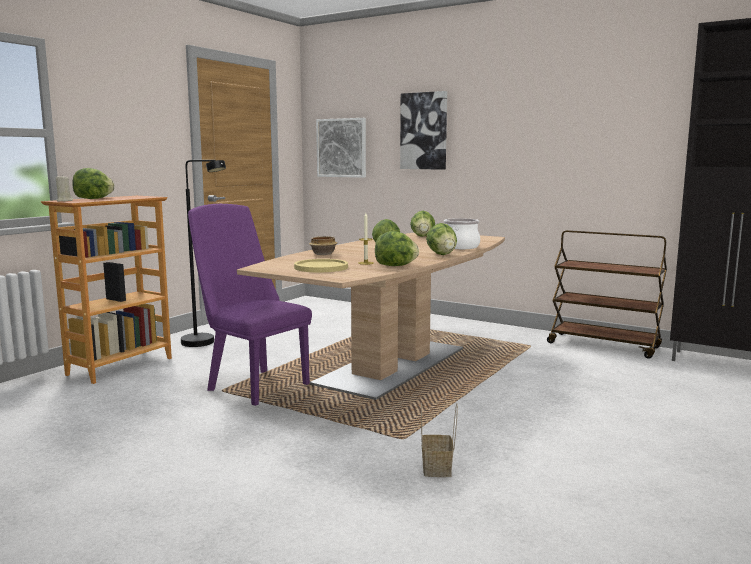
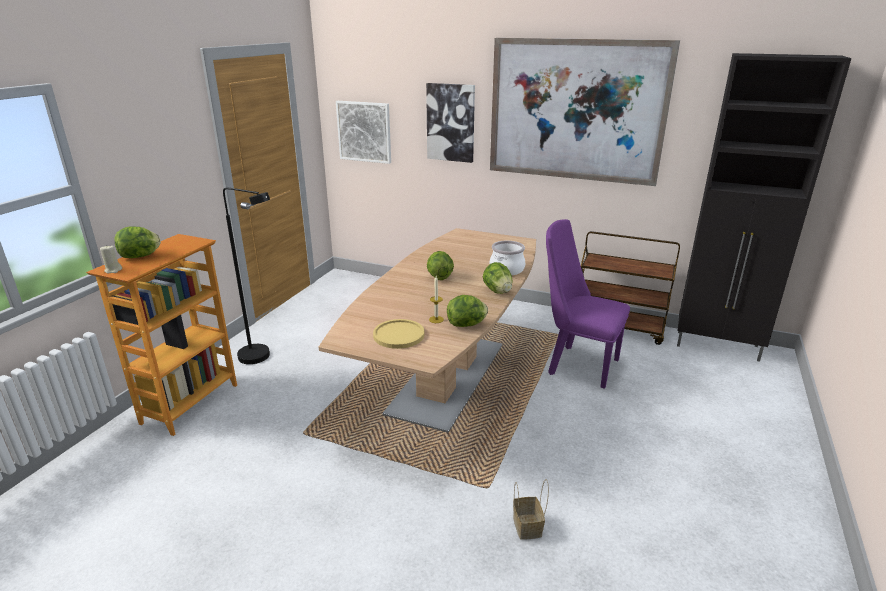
camera: 10 degrees left, 15 degrees up
(253, 385) = (329, 421): purple chair -> purple chair (577, 364)
(324, 254) = (387, 297): bowl -> none
(422, 236) = (461, 242): lettuce -> none
(548, 107) = (576, 110): none -> picture

